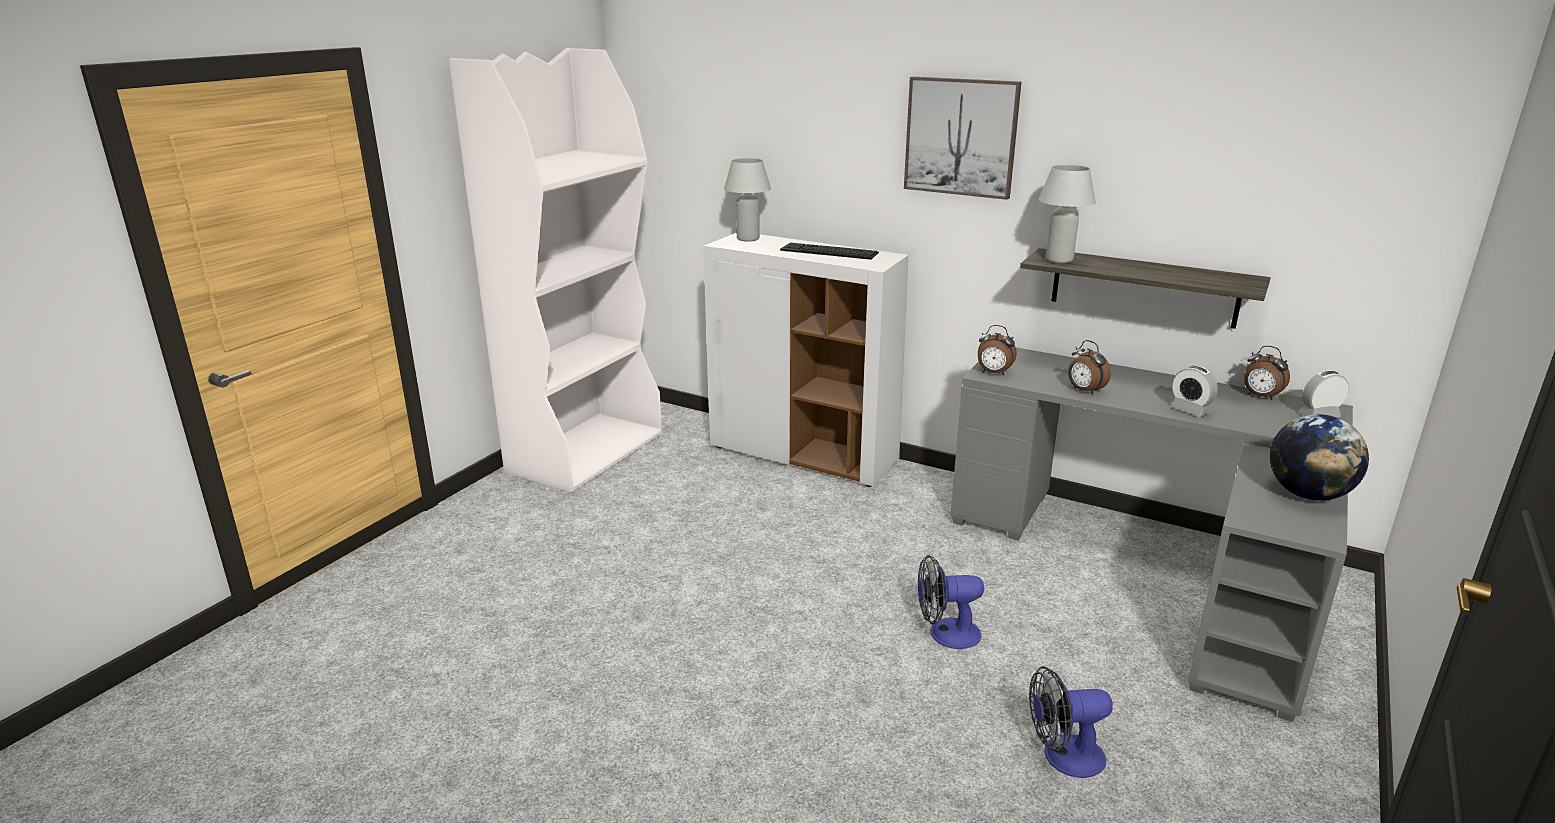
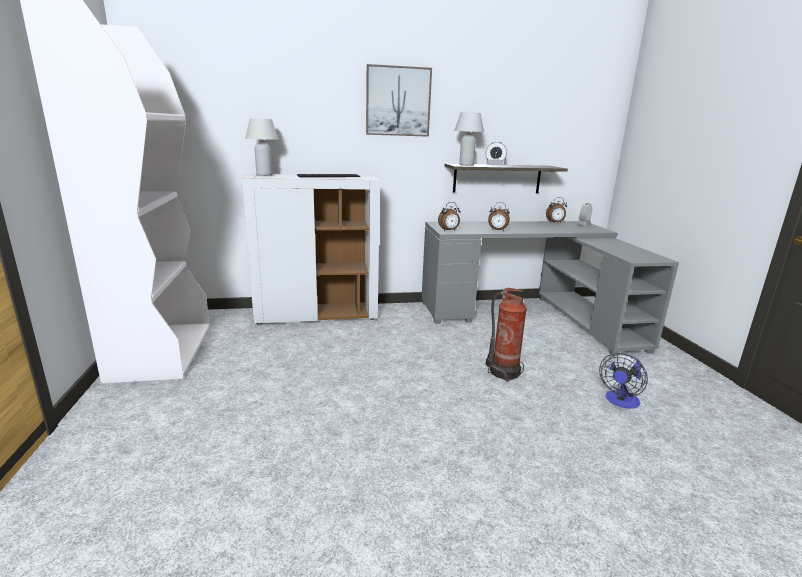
camera: 40 degrees left, 5 degrees down
(945, 634) = (503, 371): fan -> fire extinguisher
(1189, 410) = (546, 230): alarm clock -> alarm clock (494, 165)
(1308, 494) = (629, 248): globe -> none

